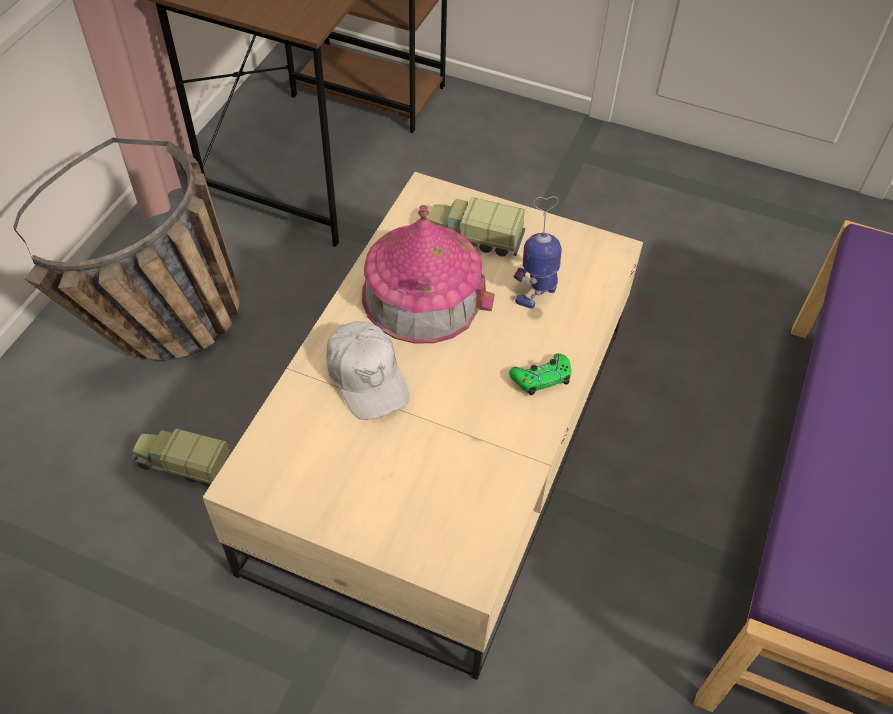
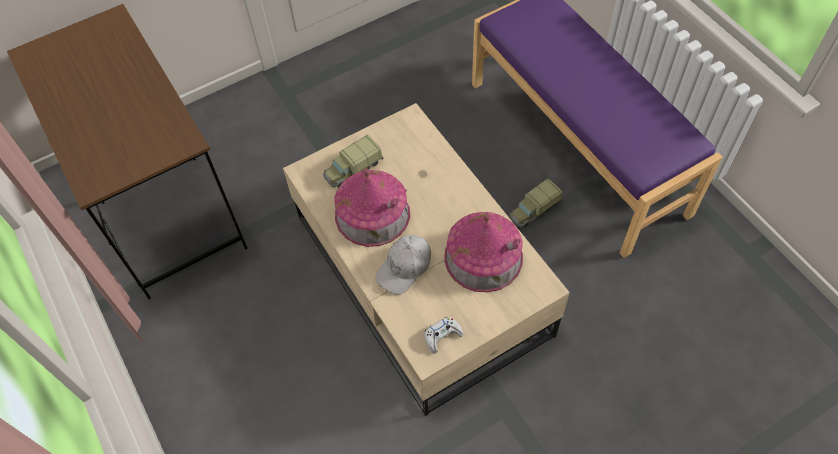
camera: 50 degrees left, 5 degrees up
(169, 339) = (241, 371): basket -> none
(183, 464) = (336, 407): toy truck -> toy truck (534, 210)
(289, 482) = (442, 336): none -> white game controller
(367, 377) = (405, 268): white cap -> white cap turned 120 degrees clockwise
(458, 461) = (483, 257): none -> toy house
(538, 292) = (411, 164): toy robot -> none
(541, 378) = (462, 195): green game controller -> none

